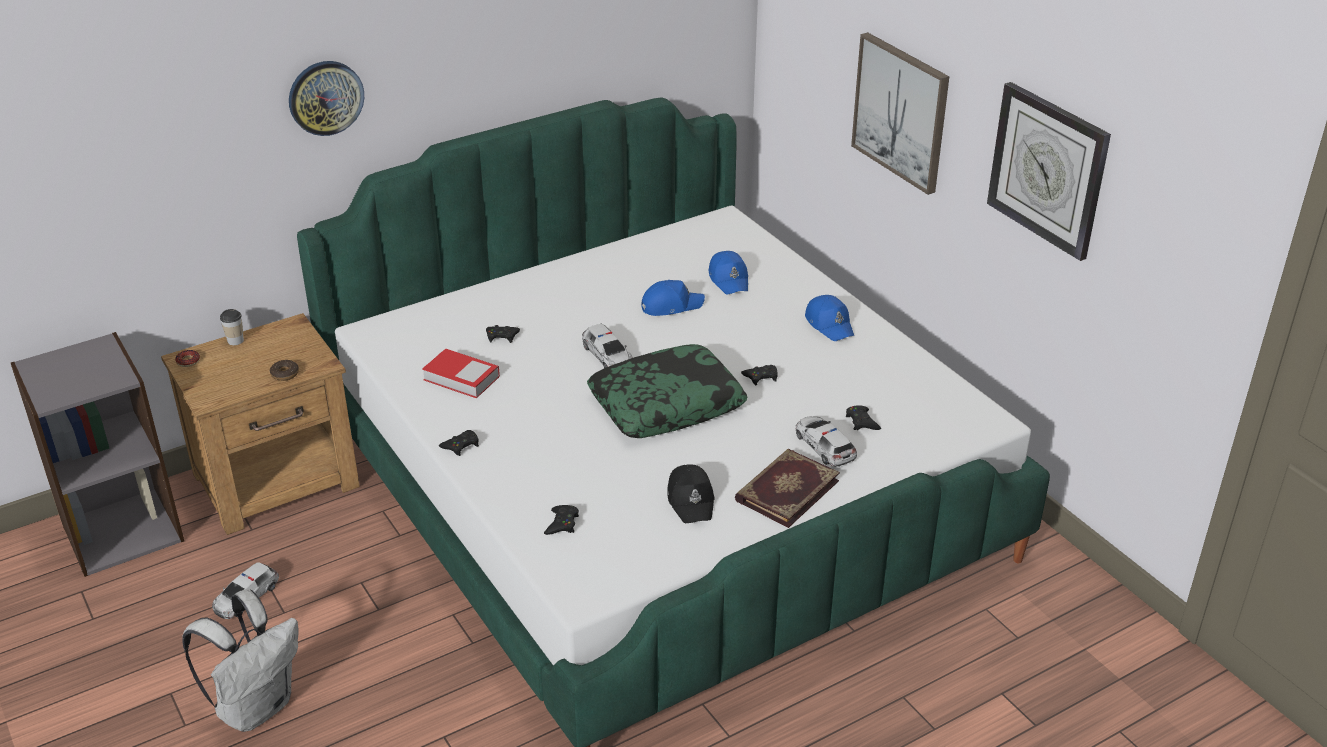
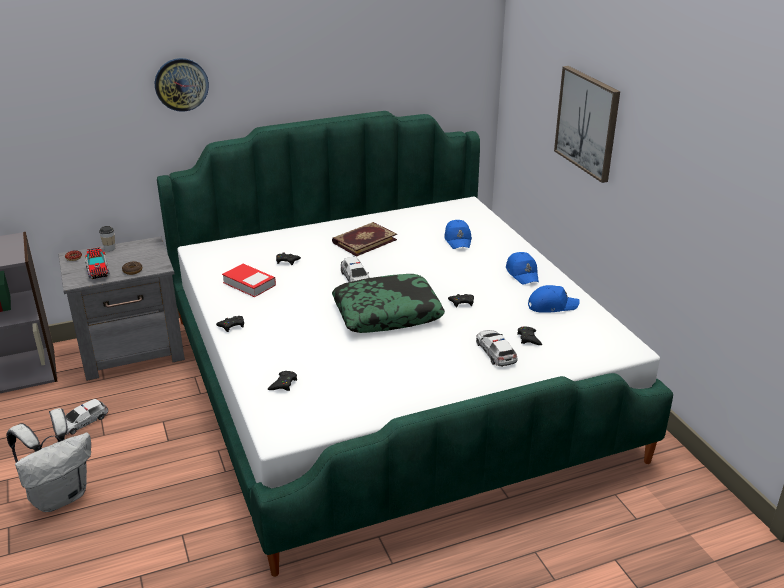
camera: 10 degrees right, 5 degrees down
(233, 378) = (98, 270): none -> toy truck
(278, 481) = (133, 350): brown nightstand -> grey nightstand
(671, 305) = (411, 252): blue cap -> blue cap (551, 305)
(691, 500) = (384, 378): black cap -> none
(786, 490) = (457, 379): book -> book (364, 241)
(1048, 169) = (686, 156): wall clock -> none

